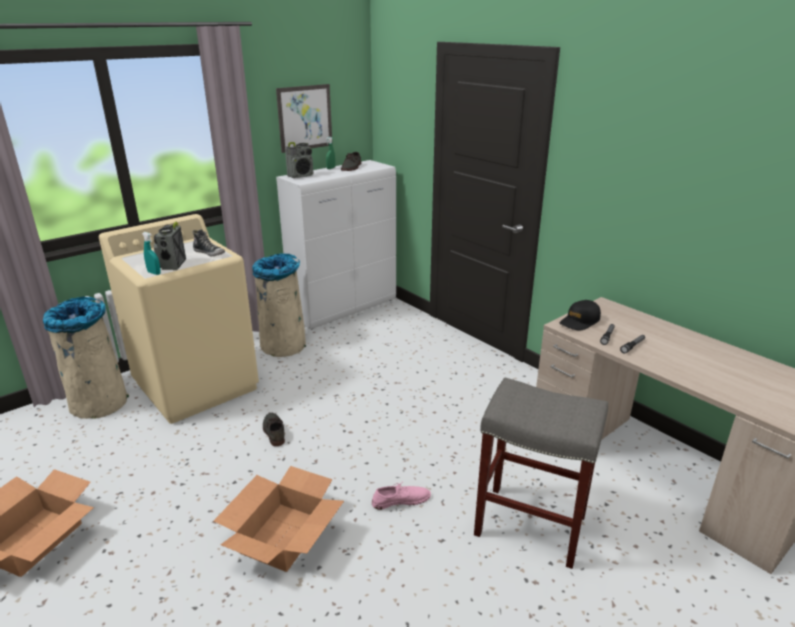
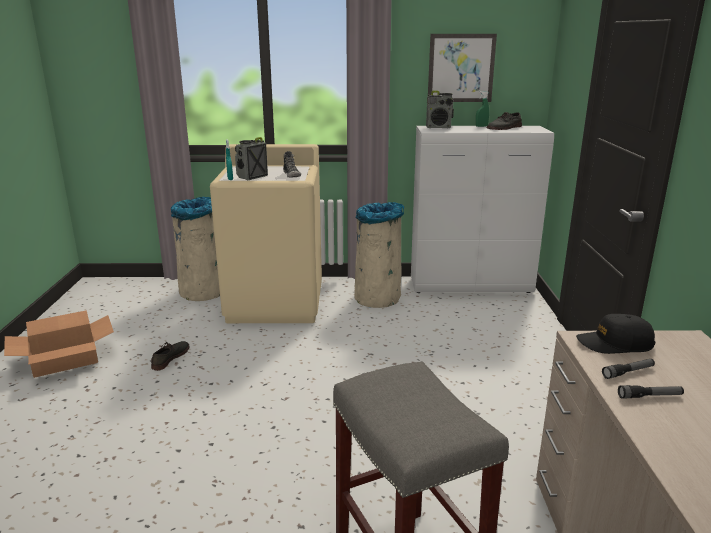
camera: 40 degrees right, 5 degrees down
(273, 431) = (285, 360): grey shoe -> grey shoe (170, 357)
(283, 536) = (189, 441): cardboard box -> none
(401, 500) = (312, 468): pink shoe -> none

